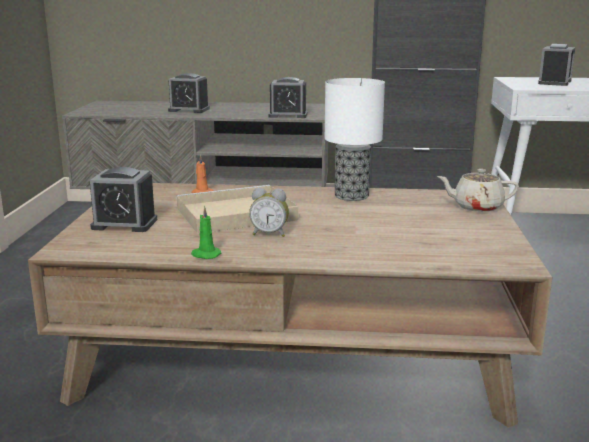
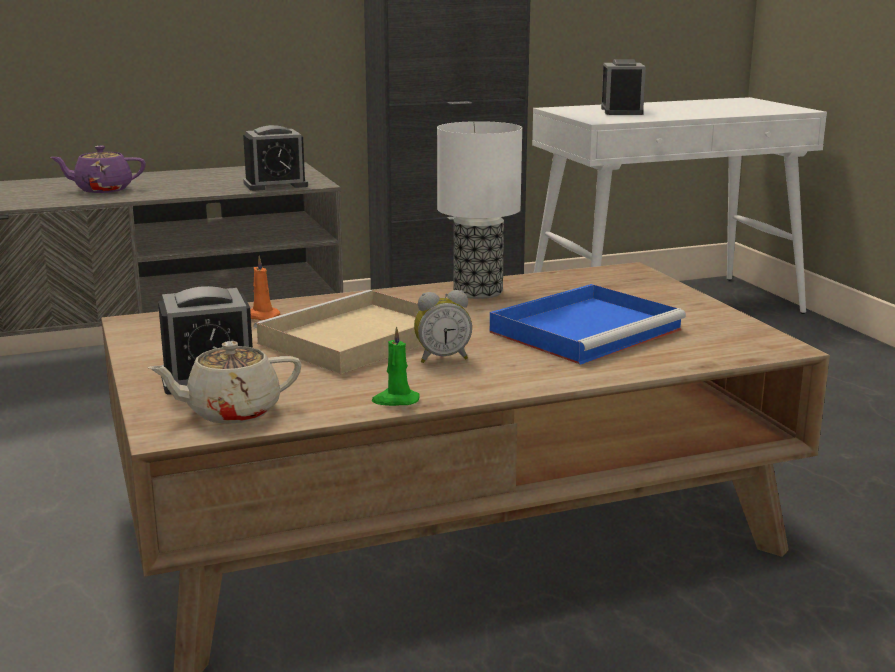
camera: 25 degrees left, 0 degrees up
(189, 110) = (102, 190): alarm clock -> purple teapot
(390, 231) = (587, 330): none -> blue tray
(476, 207) = (647, 285): beige teapot -> beige teapot (231, 412)

